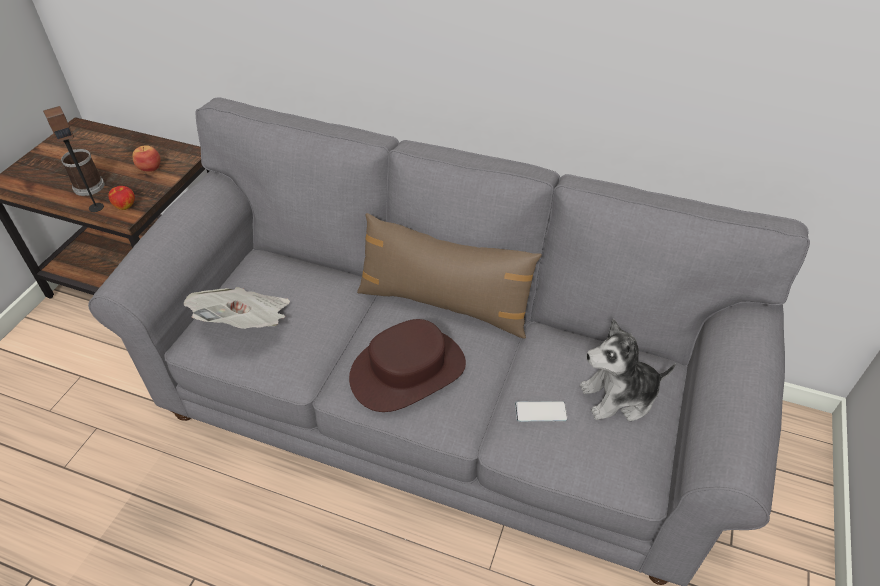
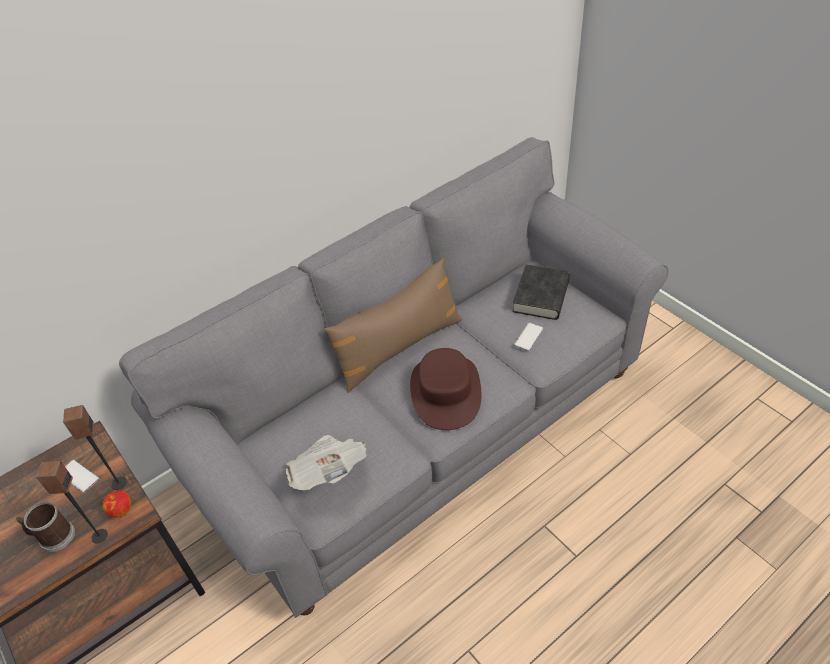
camera: 55 degrees left, 0 degrees up
(150, 167) = (79, 476): apple -> phone
(151, 191) = (118, 483): none -> speaker
(619, 396) = (541, 296): plush toy -> black book

